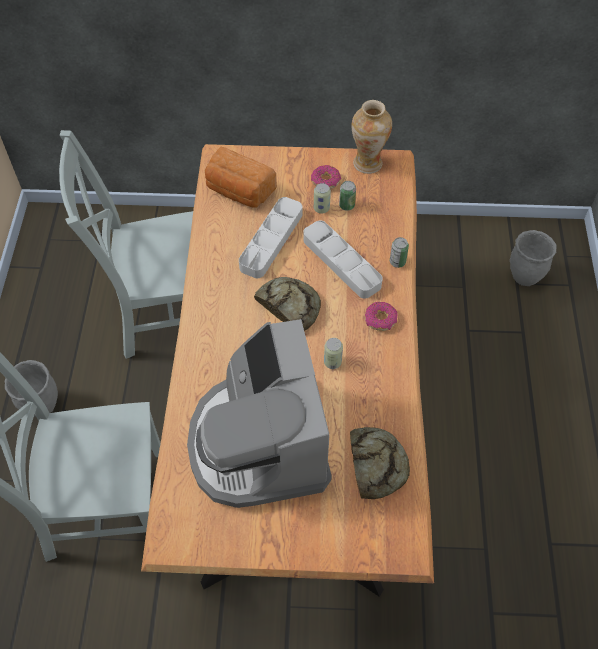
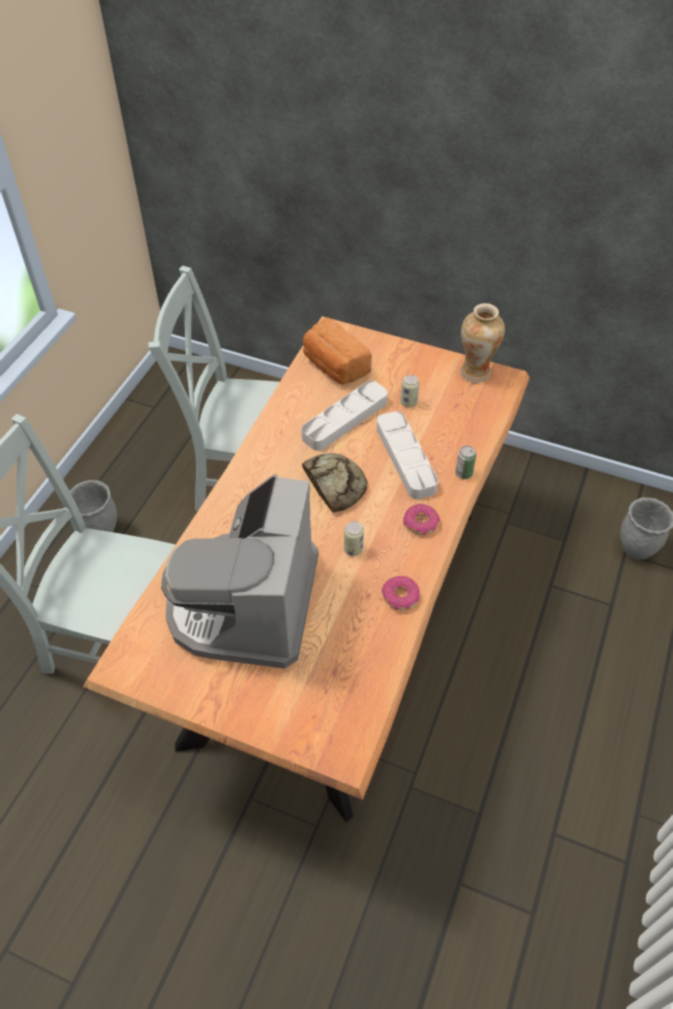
camera: 20 degrees right, 5 degrees down
(325, 181) = (424, 378): donut -> donut (400, 597)
(346, 205) = (435, 406): can -> none
(375, 464) = (352, 660): bread -> none

